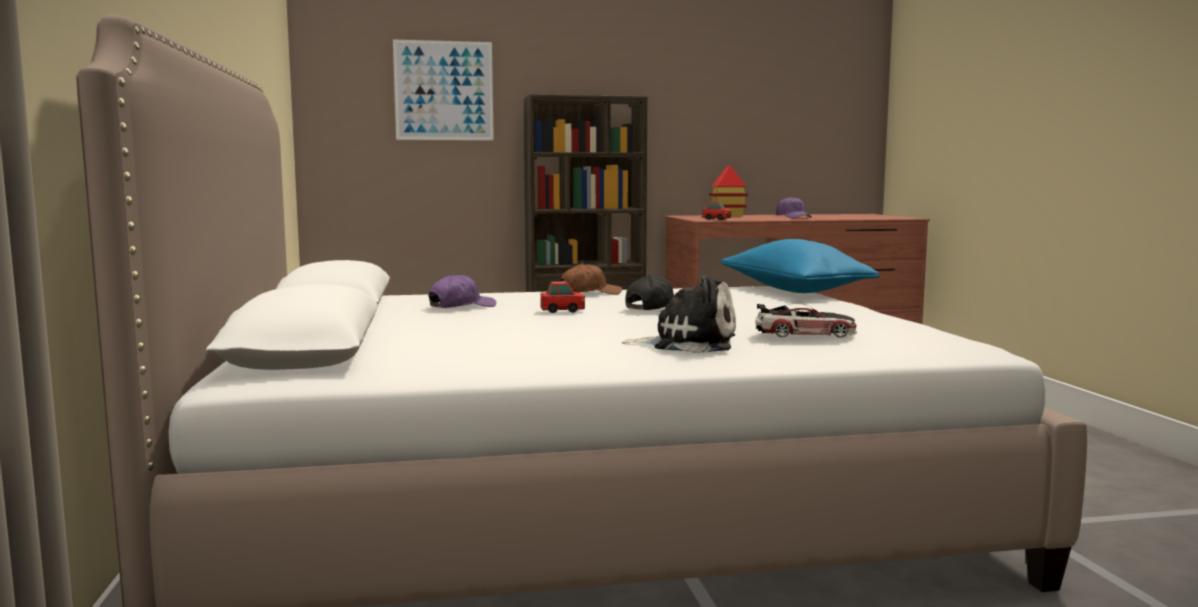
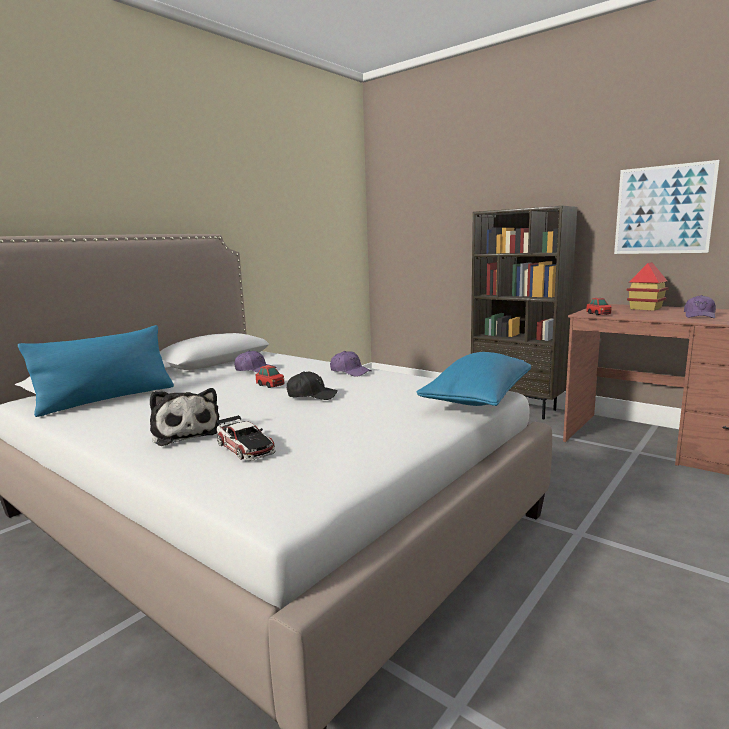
camera: 50 degrees right, 5 degrees up
(406, 352) = (107, 399): none -> blue pillow
(444, 91) = (442, 211): picture -> picture (663, 210)
(590, 293) = (350, 372): brown cap -> purple cap

